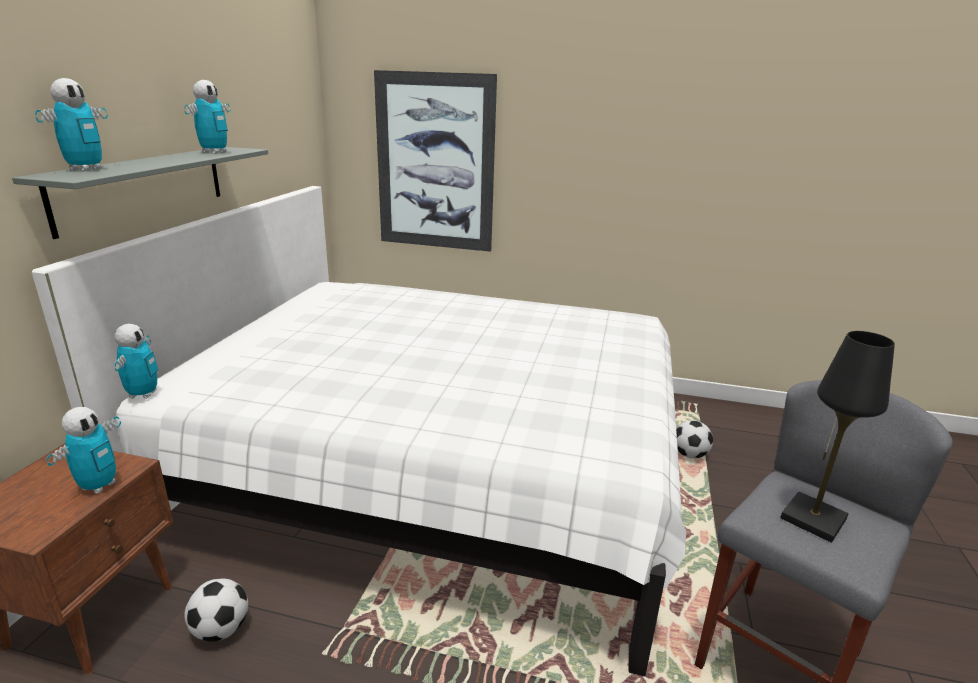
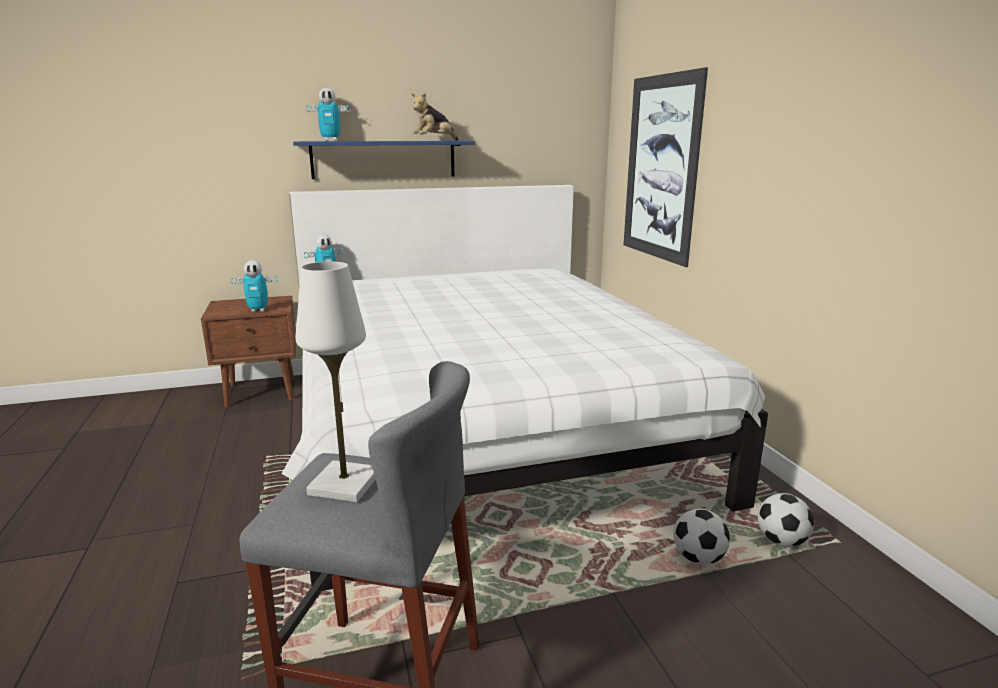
camera: 60 degrees right, 5 degrees down
(143, 187) = (384, 159): grey shelf -> blue shelf
(214, 152) = (434, 140): toy robot -> plush toy
(221, 630) = (269, 423): football -> football (781, 541)
(812, 519) = (344, 484): black table lamp -> white table lamp

